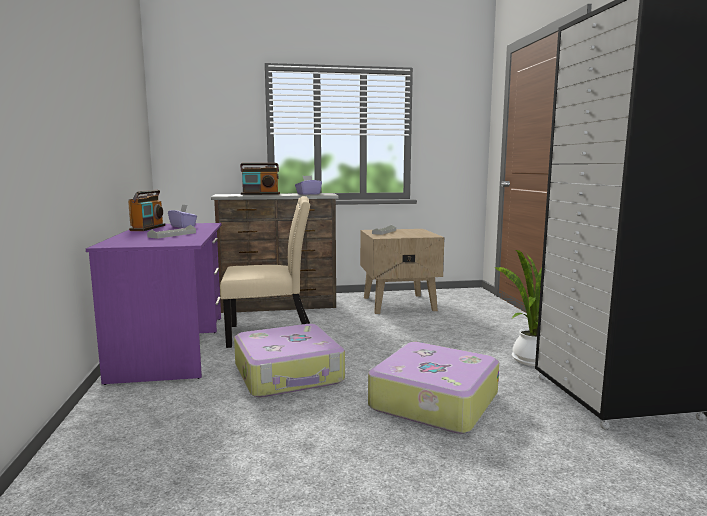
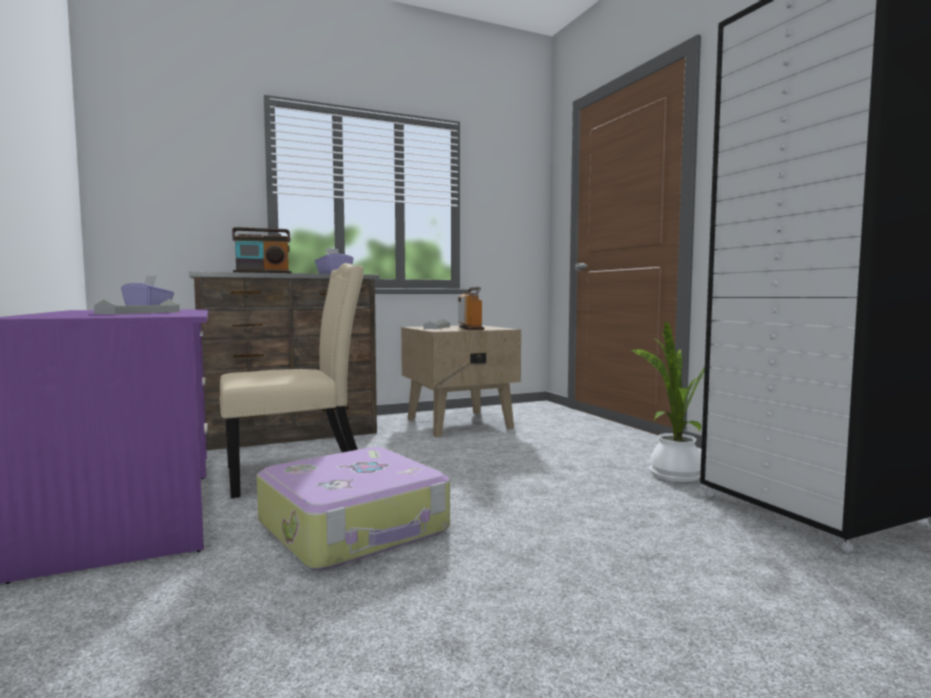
camera: 15 degrees left, 5 degrees down
(148, 228) = (86, 311): radio -> radio (471, 328)
(432, 401) = (596, 543): suitcase -> none

